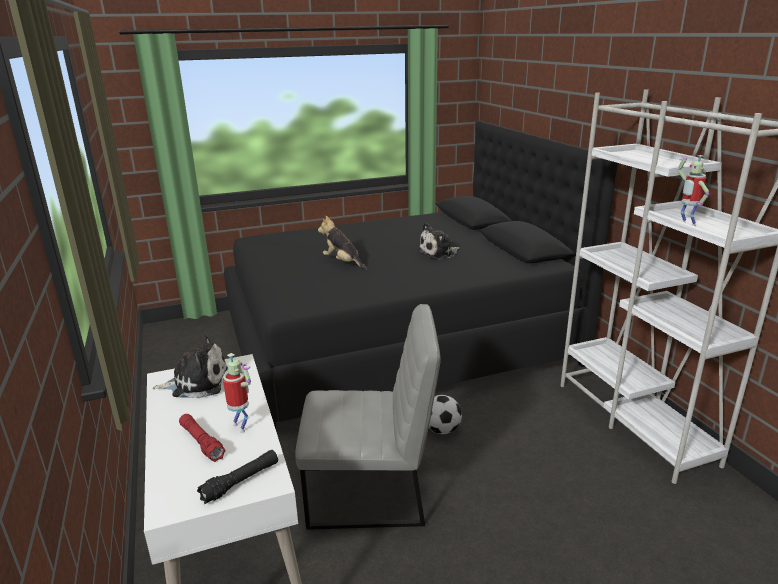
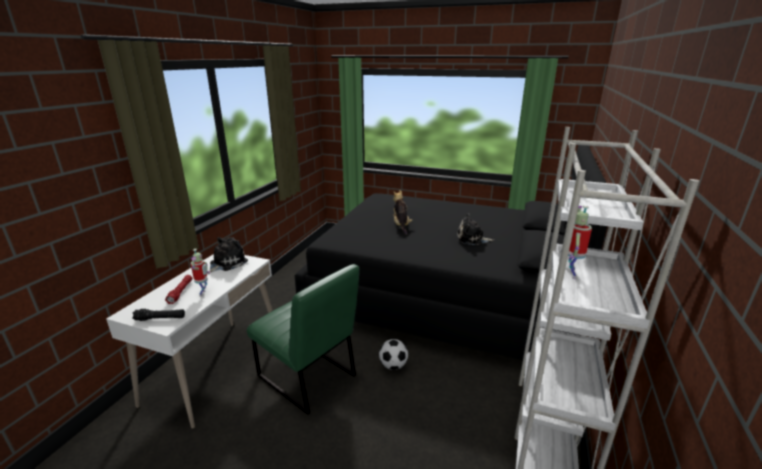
camera: 40 degrees right, 0 degrees up
(196, 382) = (226, 263): plush toy -> plush toy turned 90 degrees counterclockwise
(371, 493) = (308, 377): grey chair -> green chair

